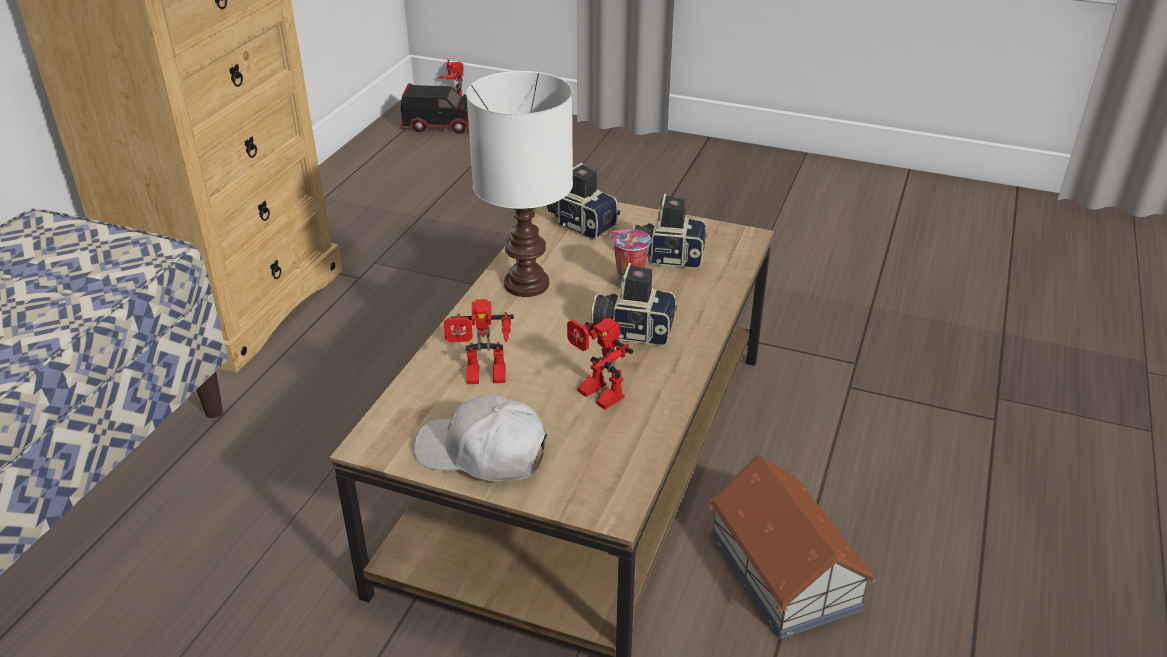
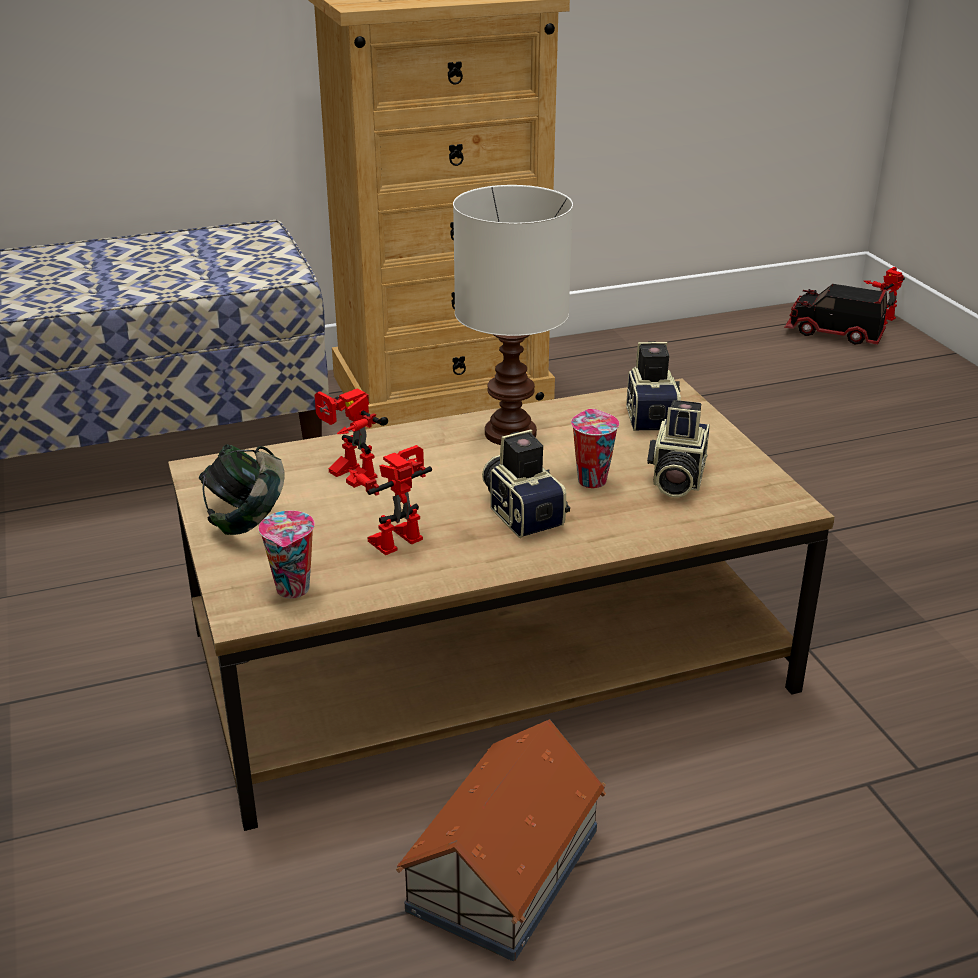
camera: 50 degrees right, 5 degrees down
(442, 126) = (833, 333): toy truck -> toy truck turned 150 degrees clockwise
(482, 454) = (246, 520): white cap -> headphones
(594, 395) = (394, 536): toy robot -> toy robot turned 45 degrees clockwise
(608, 472) = (294, 590): none -> cup
(668, 256) = (675, 478): camera -> camera turned 135 degrees counterclockwise

